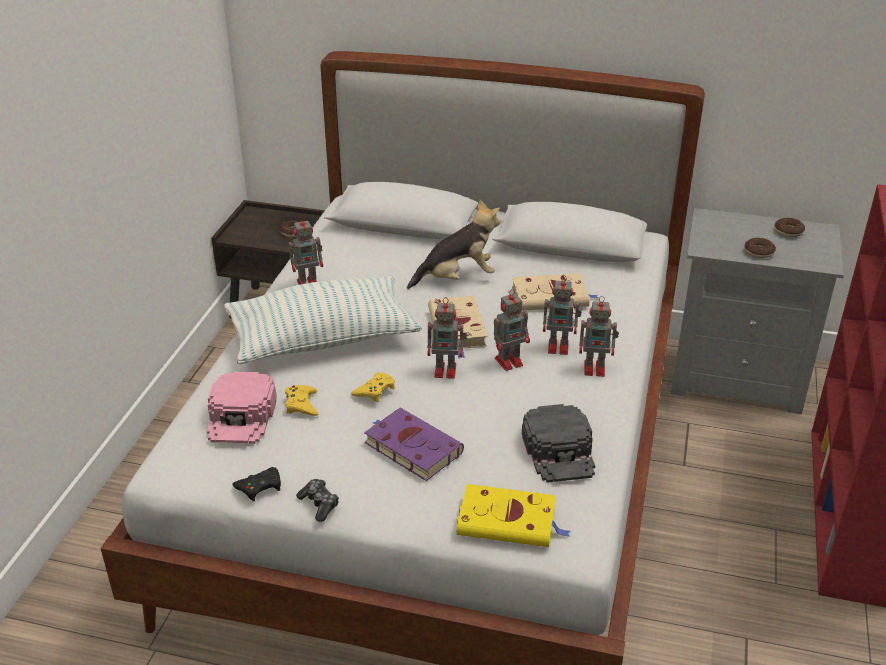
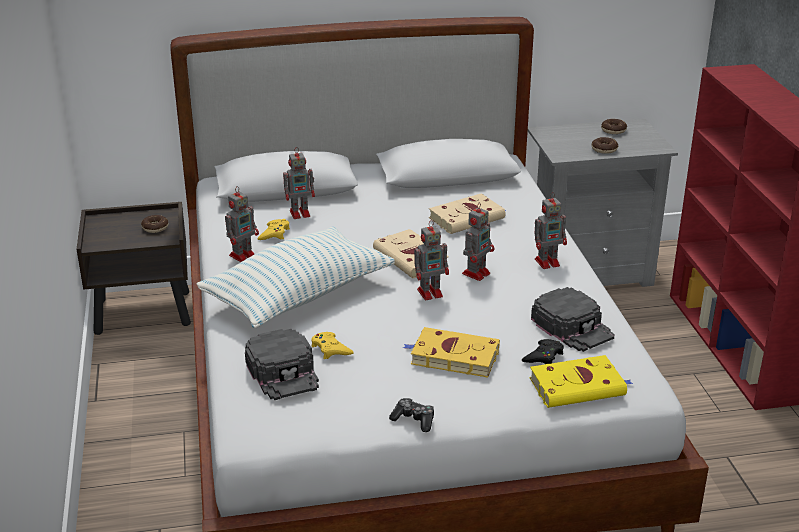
camera: 25 degrees left, 5 degrees down
(242, 415) = (283, 372): pink cap -> black cap
(260, 487) = (350, 422): black game controller -> black game controller (543, 356)
(375, 390) = (384, 322): yellow game controller -> yellow game controller (274, 233)
(411, 447) = (452, 357): purple book -> yellow book
(457, 278) = (374, 222): plush toy -> none
(559, 347) = (507, 253): toy robot -> toy robot (301, 213)

